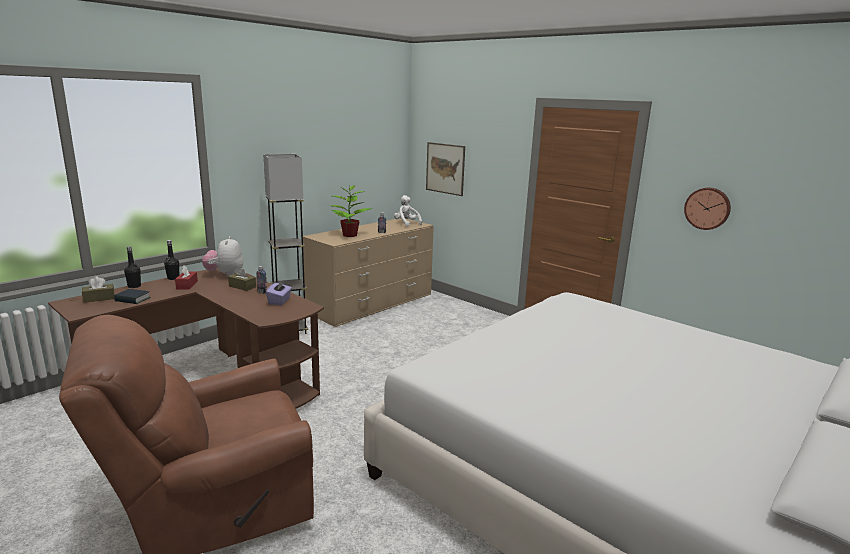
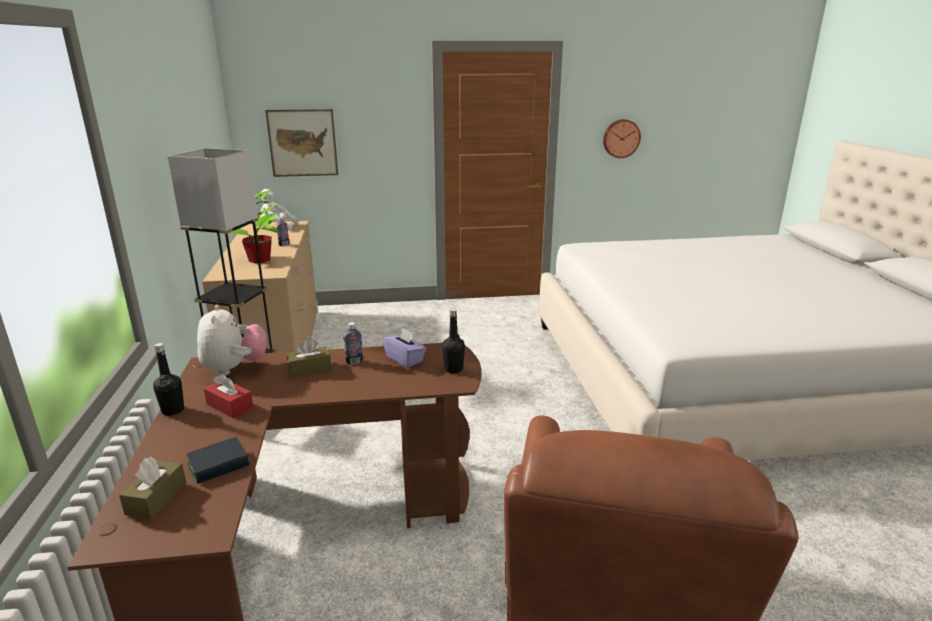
camera: 50 degrees left, 5 degrees up
(134, 286) = (149, 452): black bottle -> black bottle (453, 369)
(225, 274) = (234, 369): plush toy -> plush toy turned 135 degrees counterclockwise

